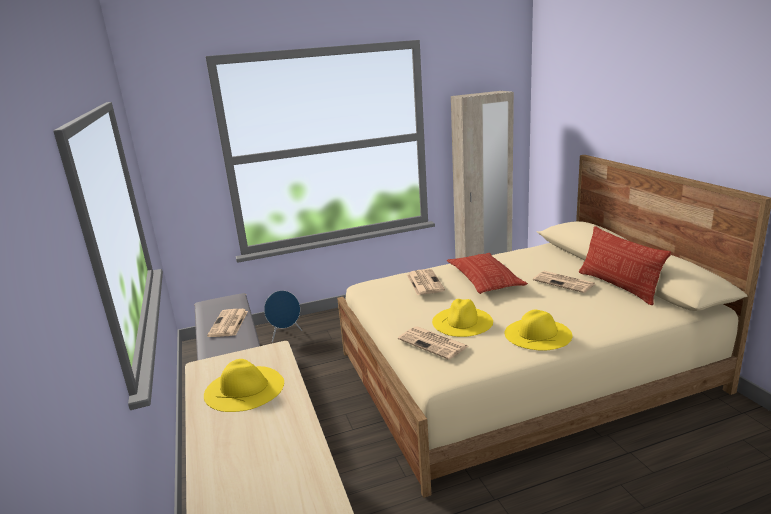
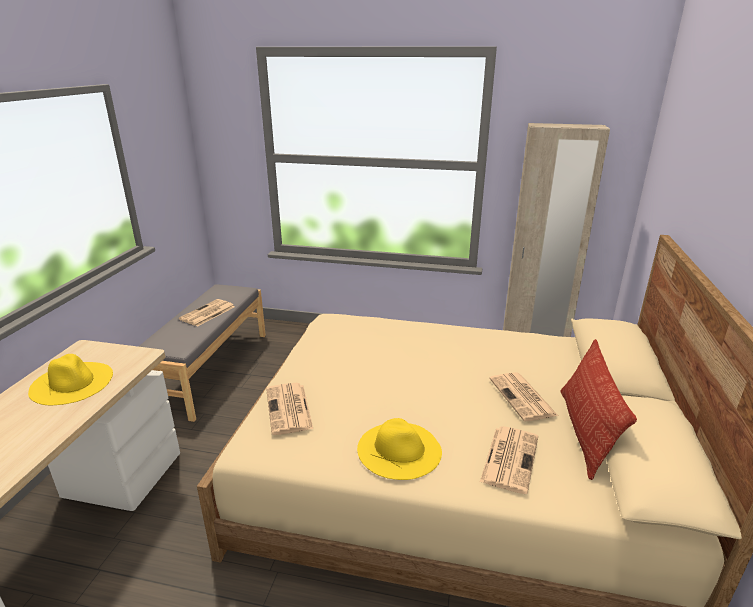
camera: 30 degrees right, 5 degrees up
(285, 335) = (293, 339): blue speaker -> none
(424, 282) = (374, 336): newspaper -> newspaper (509, 458)
(462, 321) = (350, 397): yellow hat -> none
(484, 278) = (442, 356): pillow -> none

